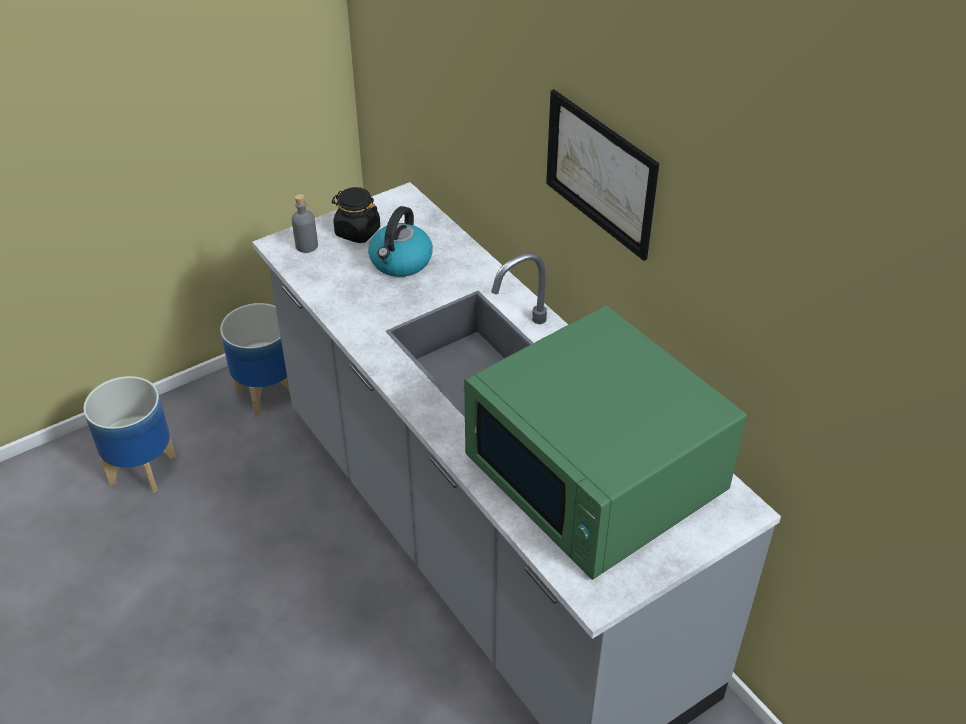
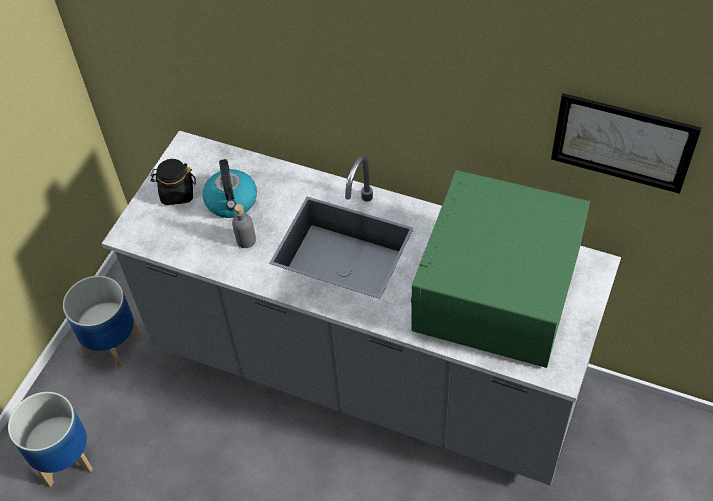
camera: 30 degrees left, 10 degrees up
(306, 246) = (148, 225): grey bottle -> grey bottle (246, 240)
(596, 476) = (496, 293): green microwave -> green microwave turned 90 degrees clockwise
(600, 173) = (404, 81): picture -> picture (622, 142)

